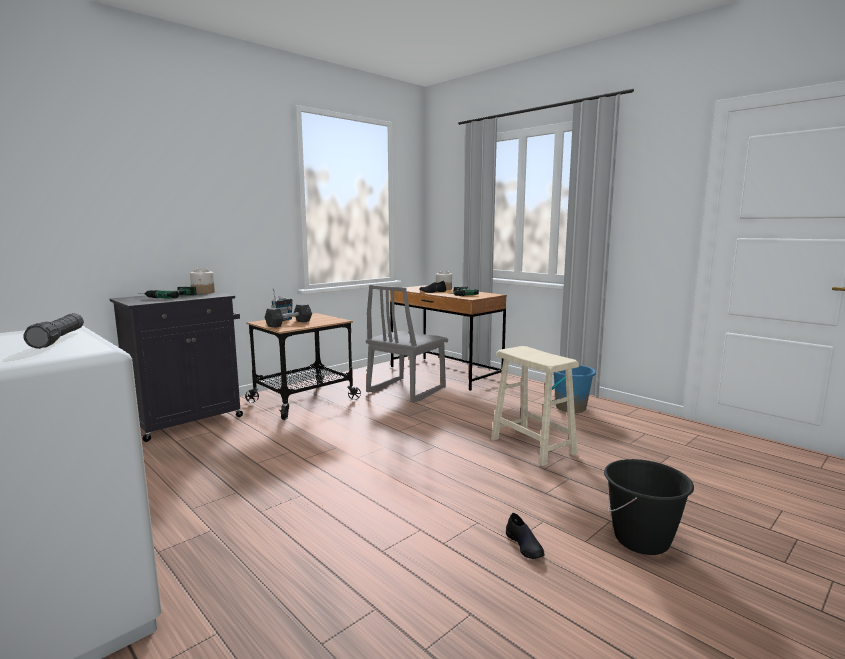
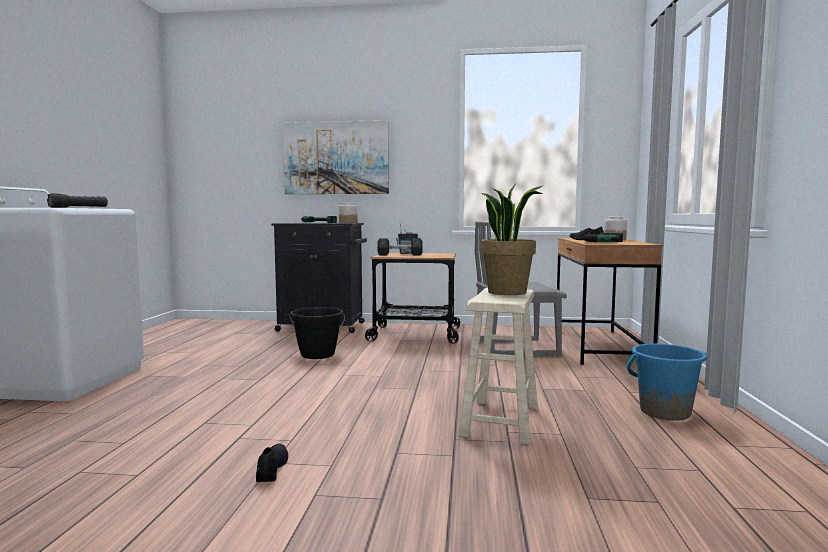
camera: 50 degrees right, 5 degrees down
(167, 213) = (336, 158): none -> picture
(524, 545) = (271, 468): black shoe -> black shoe turned 150 degrees clockwise
(528, 352) = (507, 292): none -> potted plant
(642, 540) = (358, 526): black bucket -> black bucket (317, 355)

